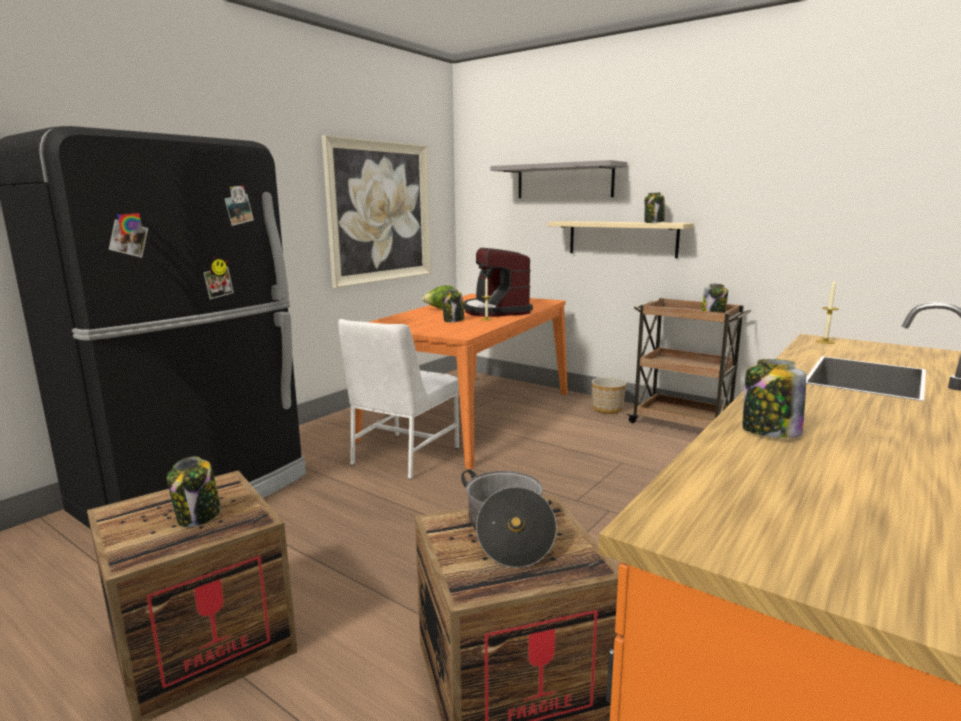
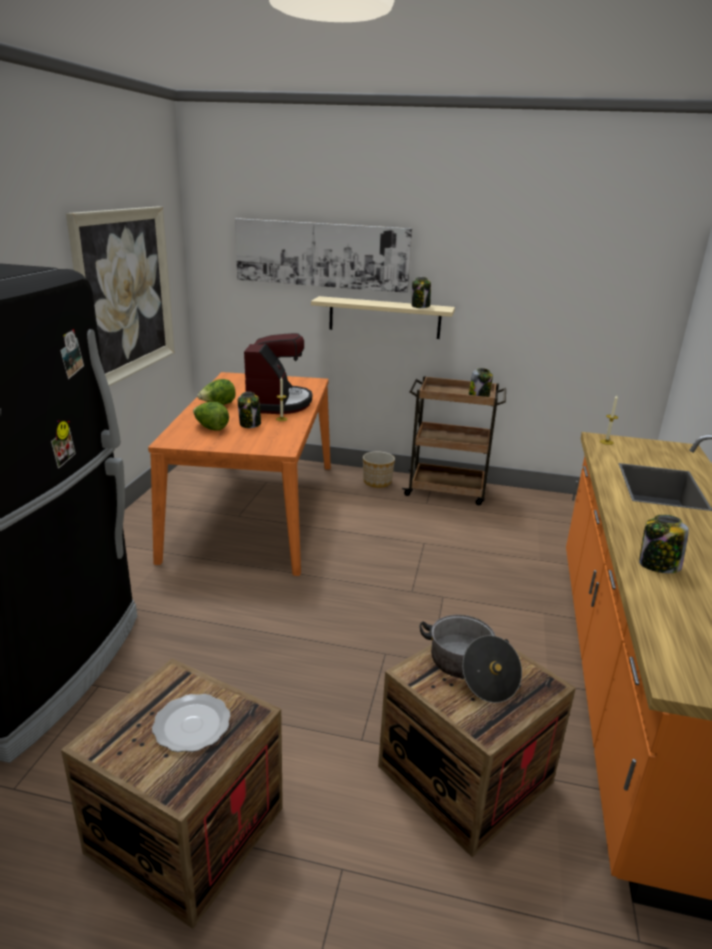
camera: 25 degrees left, 10 degrees up
(198, 516) = (193, 724): jar -> plate
(403, 456) = (222, 572): white chair -> none
(416, 320) = (211, 428): none -> lettuce
(496, 311) = (277, 403): coffee machine -> coffee machine turned 135 degrees counterclockwise
(564, 181) = (321, 255): grey shelf -> picture

